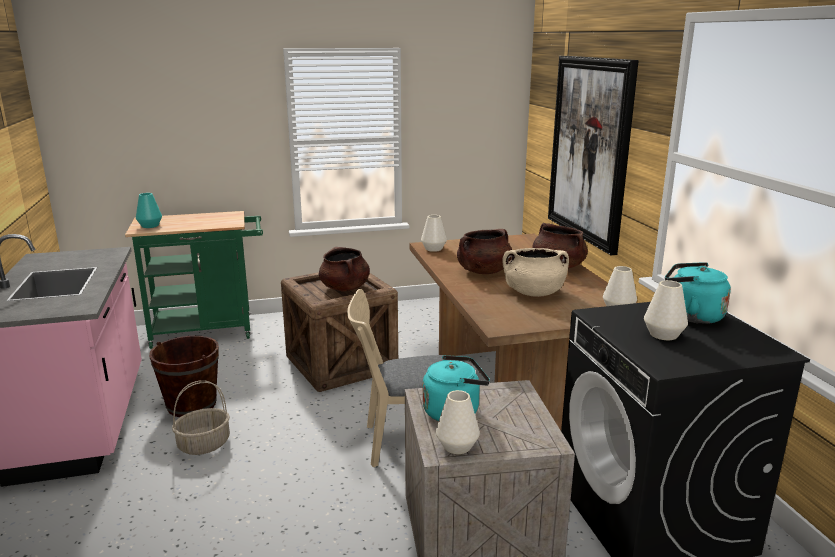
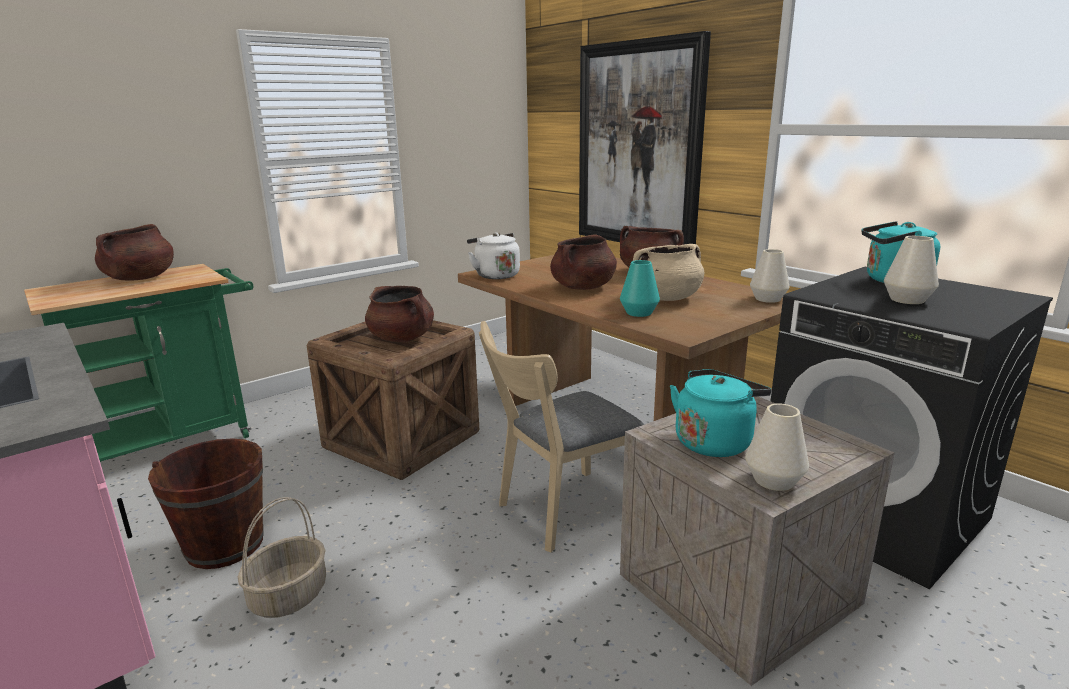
camera: 25 degrees left, 0 degrees up
(150, 226) = (66, 295): turquoise vase -> turquoise vase (639, 313)
(198, 218) = (140, 278): none -> brown cooking pot
(433, 249) = (495, 275): white vase -> white kettle

